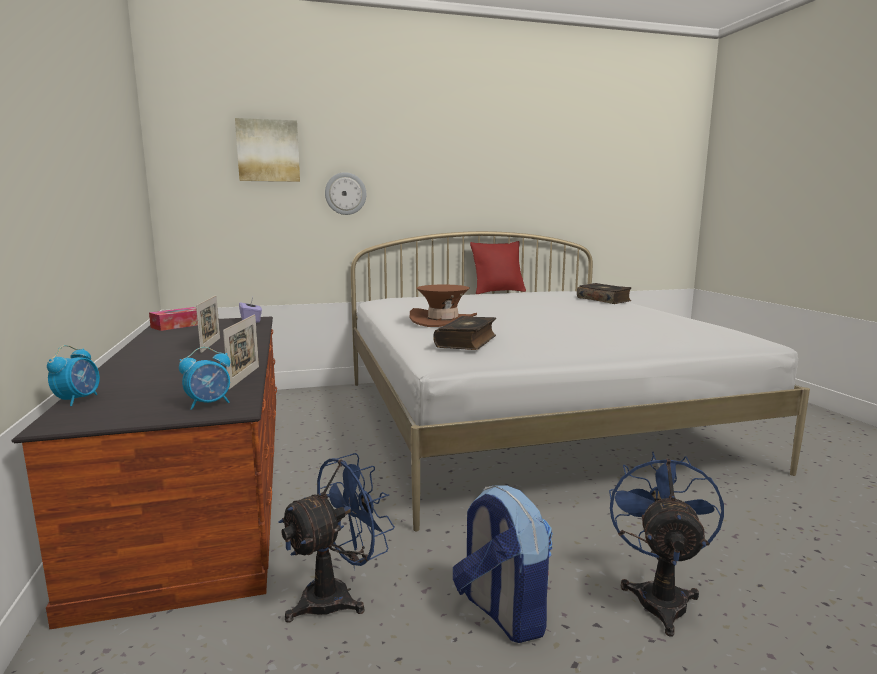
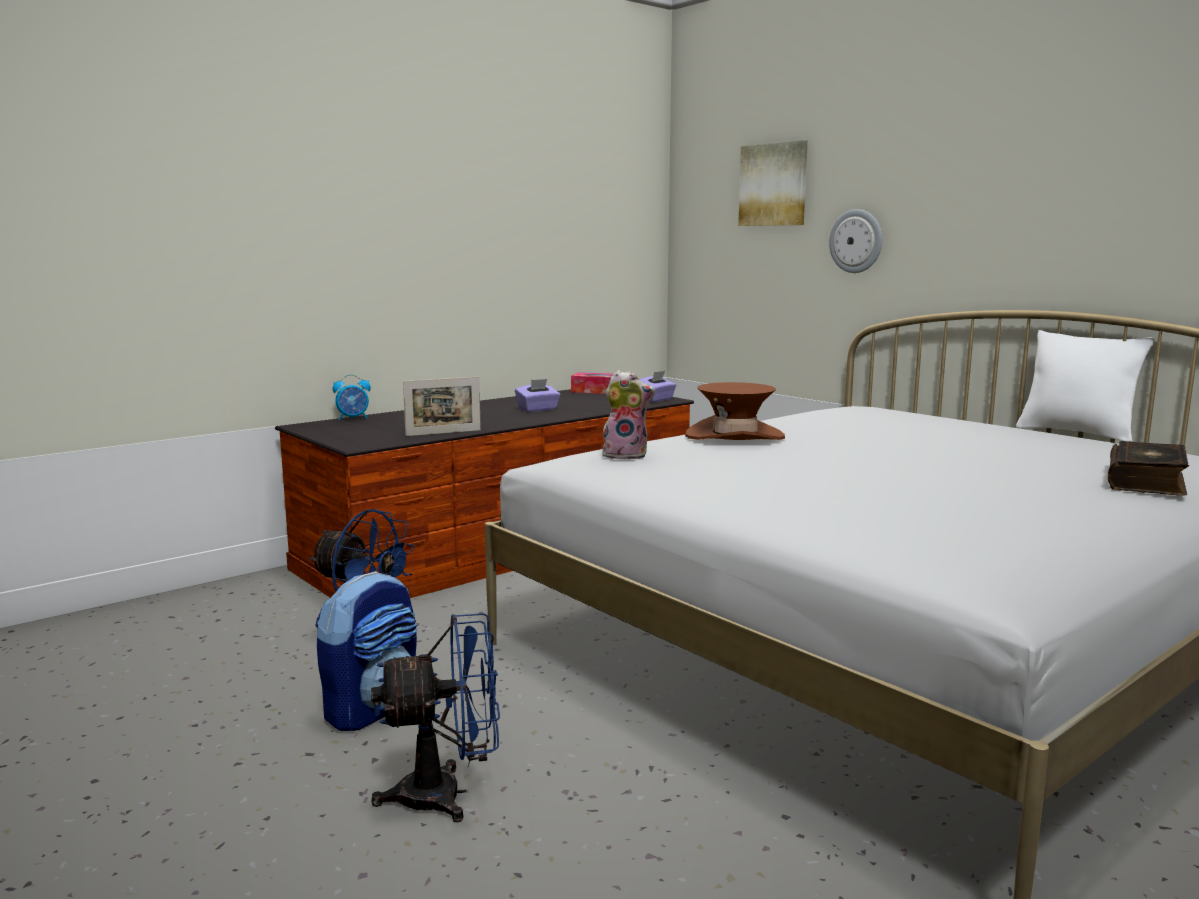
camera: 65 degrees right, 0 degrees up
(209, 404) = (365, 439): alarm clock -> none
(210, 345) = (538, 409): picture frame -> purple tissue box
(467, 342) = (626, 455): book -> plush toy
(498, 292) = (1076, 433): red pillow -> white pillow

